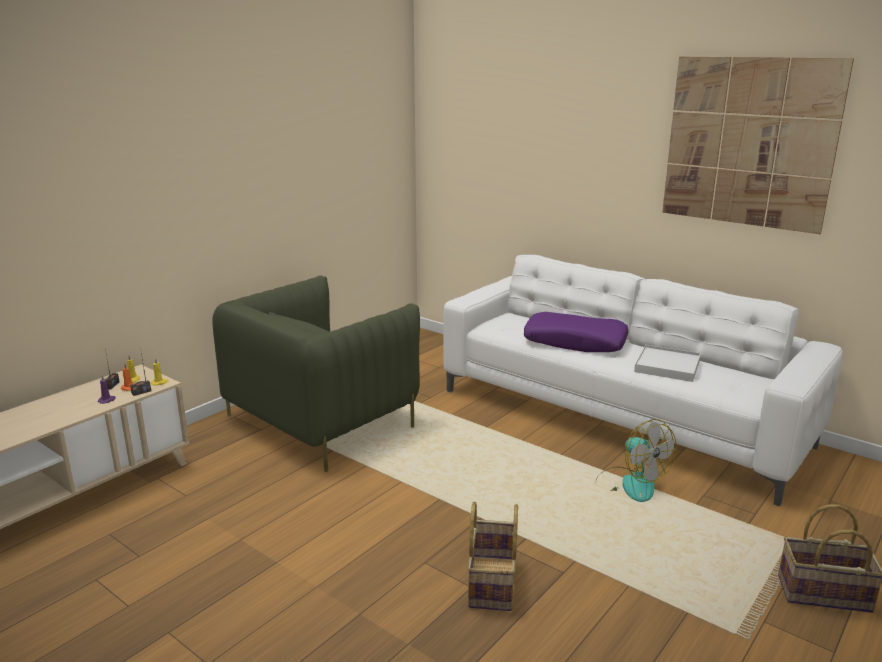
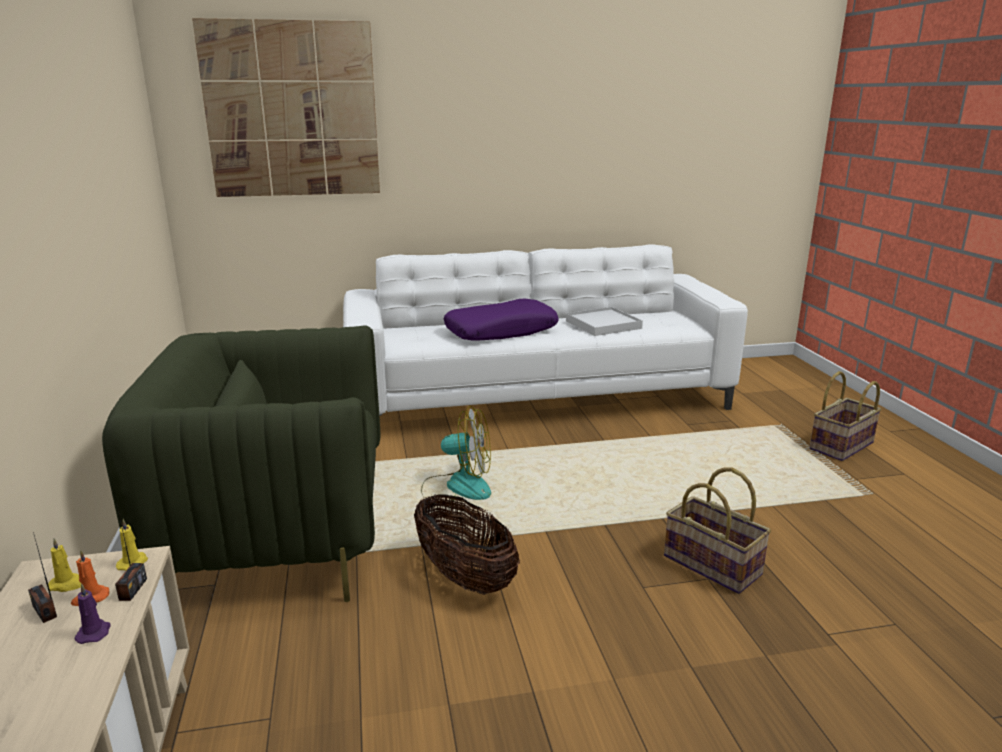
camera: 50 degrees left, 0 degrees up
(321, 420) = (277, 533): green armchair -> green armchair turned 90 degrees clockwise
(353, 493) = (465, 577): none -> basket
(630, 484) = (638, 440): fan -> fan (457, 488)
(749, 143) = (594, 103): picture -> picture (292, 110)

